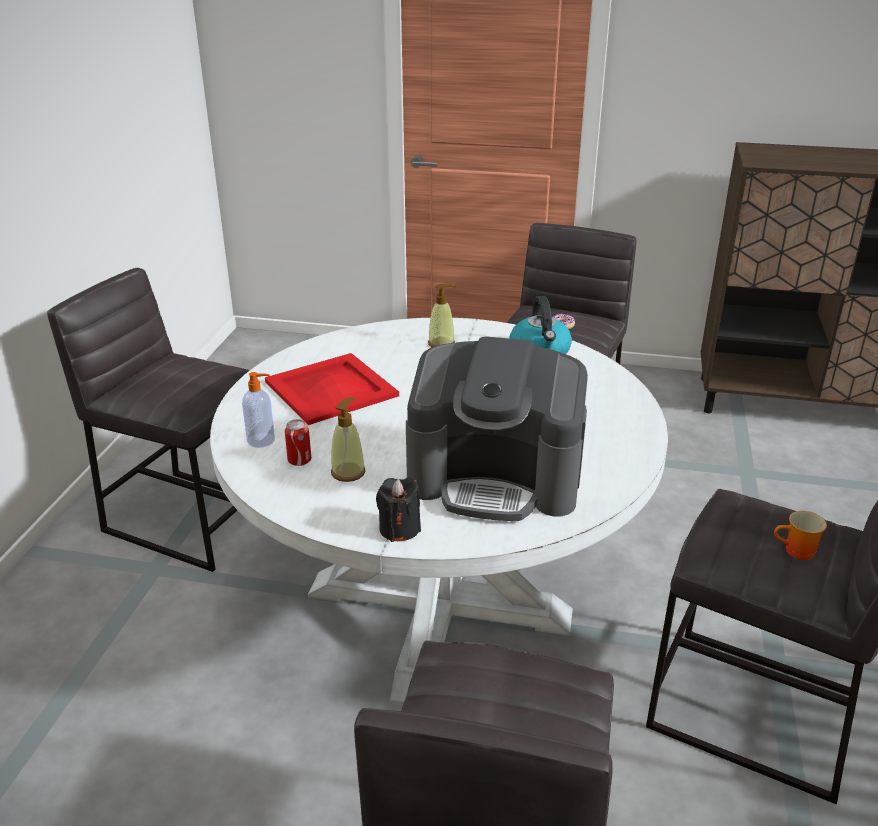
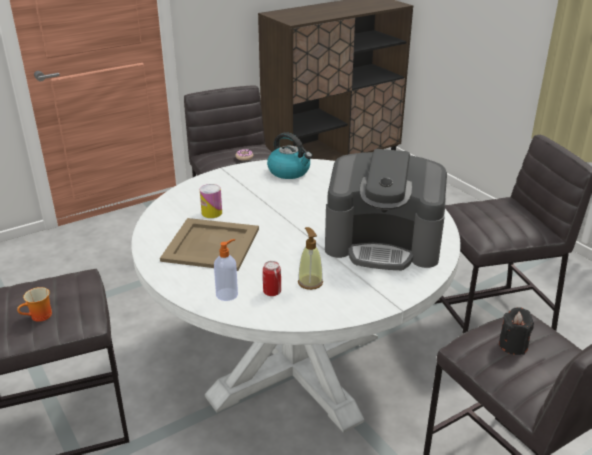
camera: 45 degrees left, 0 degrees up
(330, 388) = (210, 245): red tray -> beige tray
(386, 359) = (212, 213): none -> can
(399, 529) = (388, 293): black candle -> black candle (513, 345)
(441, 344) = (227, 189): soap dispenser -> none
(496, 477) = (383, 243): coffee machine -> coffee machine turned 45 degrees clockwise
(797, 552) = (510, 216): mug -> mug (40, 317)

